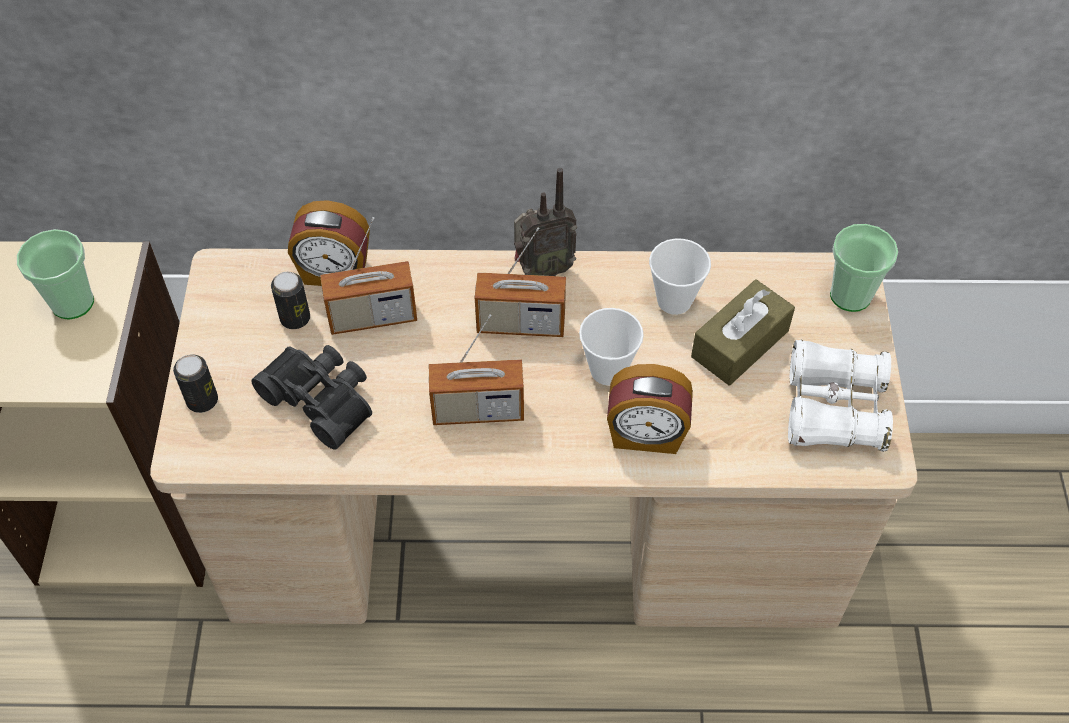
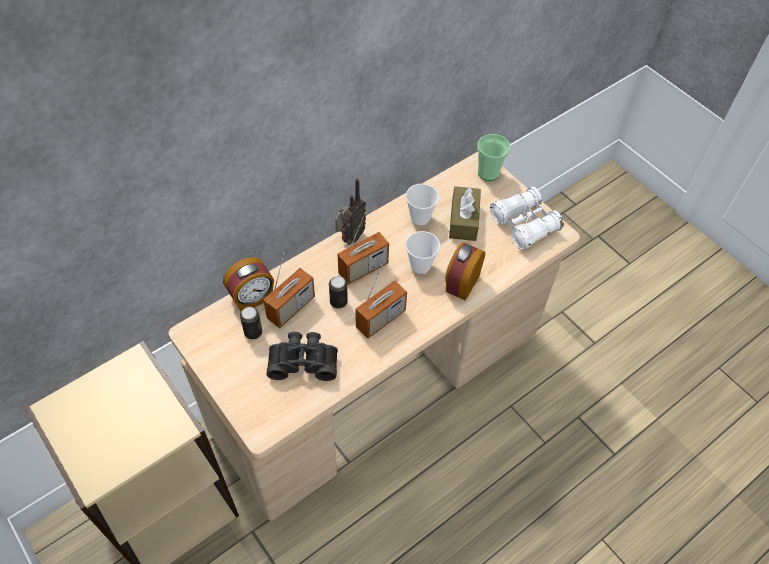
camera: 40 degrees left, 0 degrees up
(72, 302) = (131, 396): cup -> none
(202, 400) = (244, 400): can -> can (338, 302)
(646, 435) = (461, 283): alarm clock -> alarm clock turned 150 degrees clockwise

